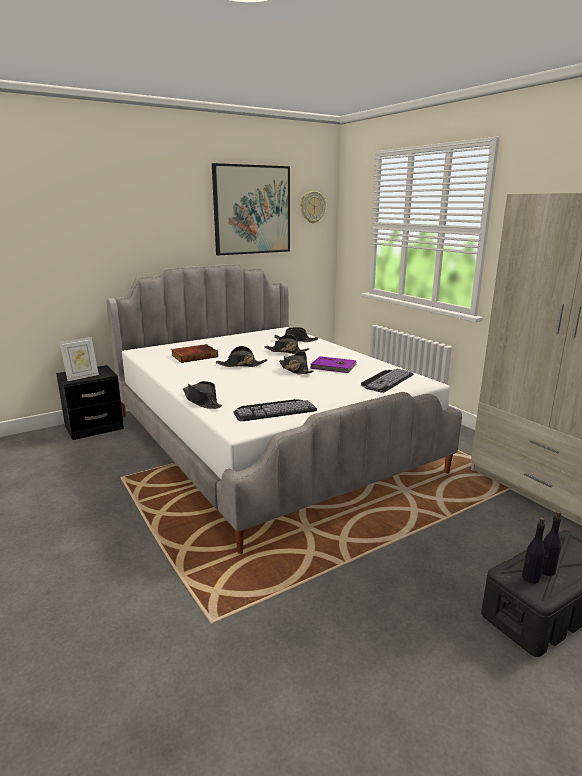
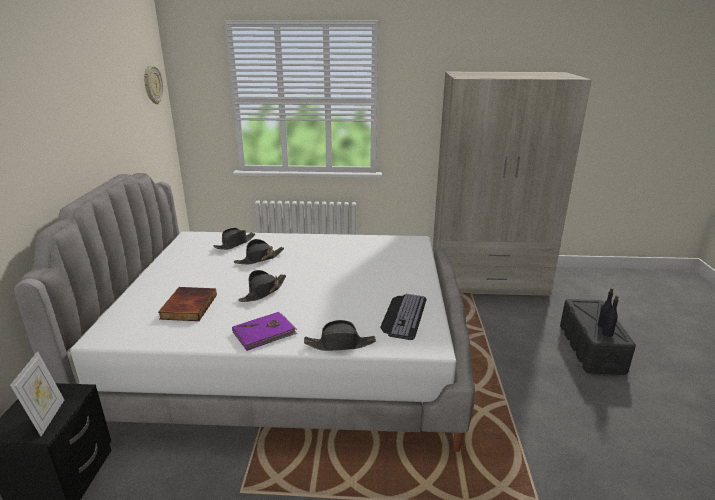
camera: 55 degrees left, 5 degrees up
(252, 210) = (112, 100): picture -> none
(295, 370) = (317, 273): black hat -> none
(333, 367) = (334, 256): purple book -> purple book (265, 333)
(385, 380) = (392, 250): keyboard -> none

